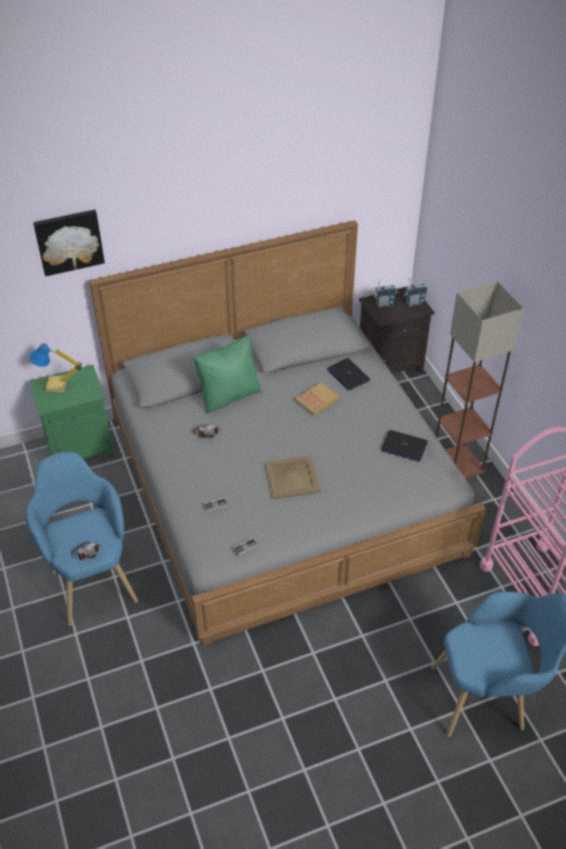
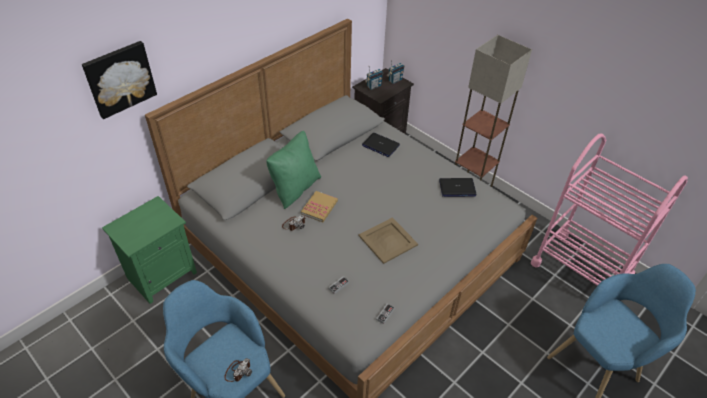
camera: 25 degrees left, 0 degrees up
(56, 386) = (132, 224): table lamp -> none
(317, 400) = (369, 172): book -> book (319, 207)

